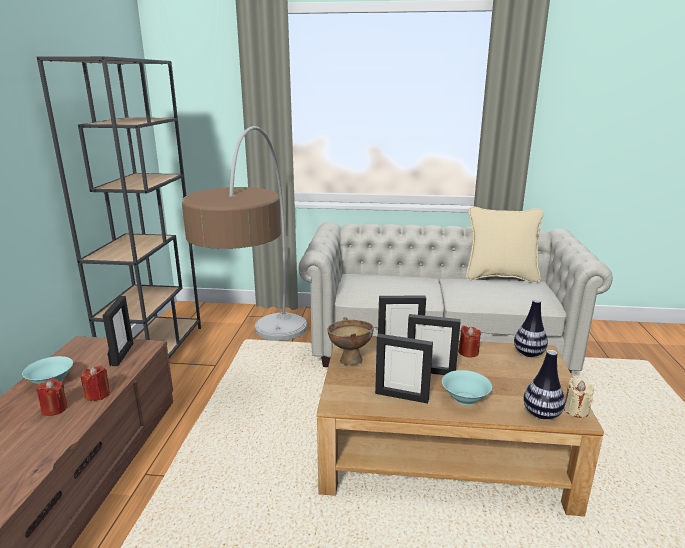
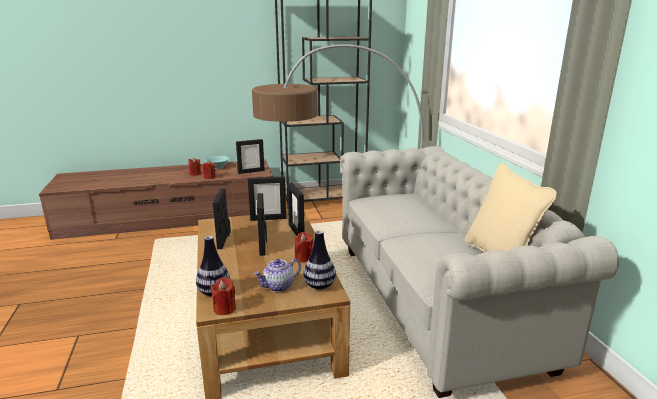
camera: 70 degrees right, 0 degrees up
(349, 358) = (268, 218): brown bowl -> picture frame
(465, 398) = (227, 261): turquoise bowl -> none
(529, 374) = (278, 286): none -> teapot
(576, 410) = (224, 309): beige candle -> red candle

